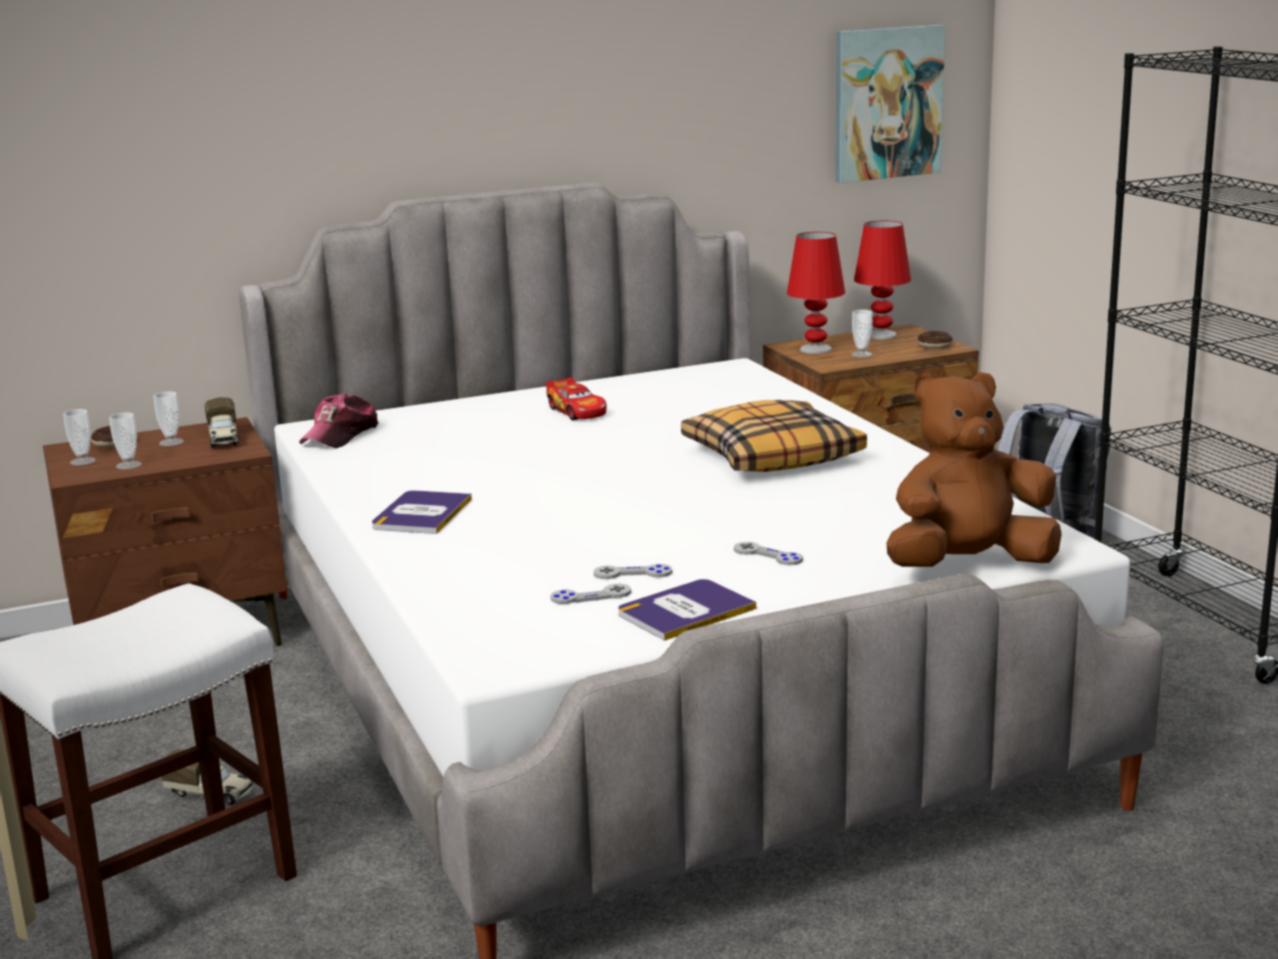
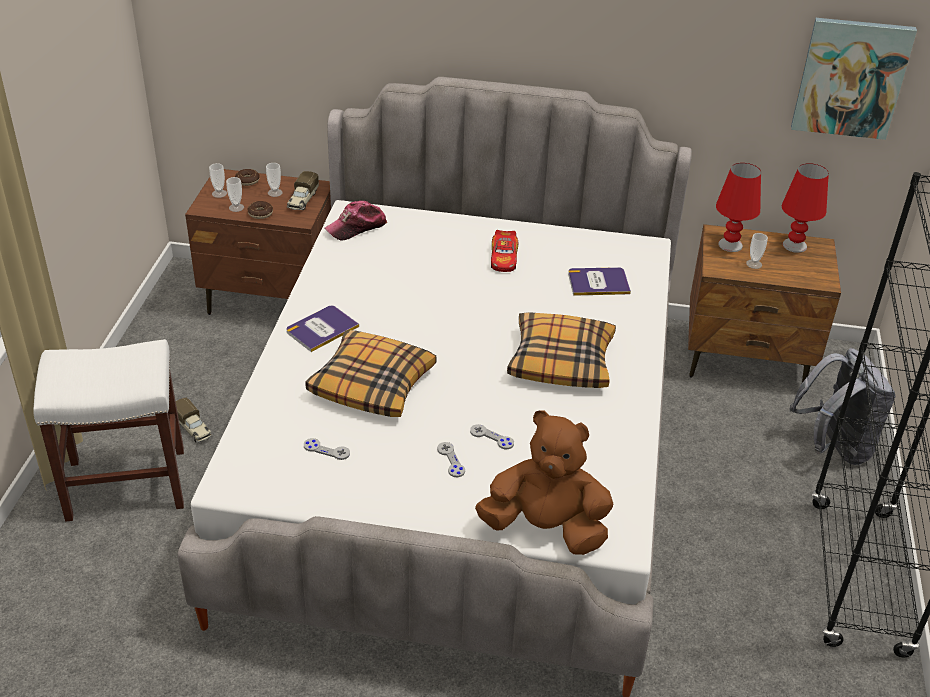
camera: 30 degrees right, 20 degrees up
(565, 533) = (372, 384): none -> pillow
(633, 574) = (366, 440): grey game controller -> grey game controller (491, 438)
(685, 611) = (357, 489): book -> book (598, 282)
(935, 346) = (815, 275): donut -> donut (260, 213)

